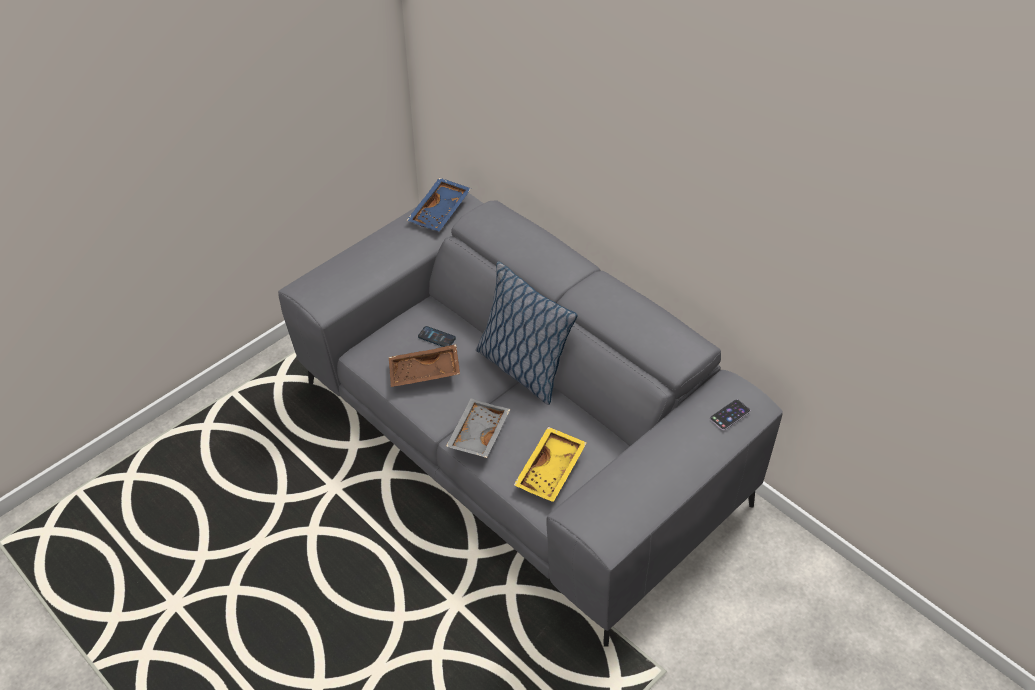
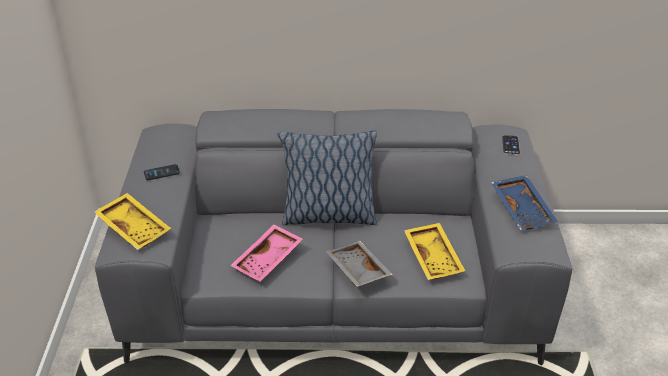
camera: 45 degrees left, 10 degrees down
(331, 277) = (135, 227): none -> yellow tray
(424, 373) = (268, 260): brown tray -> pink tray
(436, 337) = (245, 234): phone -> phone (161, 173)
(441, 212) = (164, 144): blue tray -> blue tray (523, 209)

